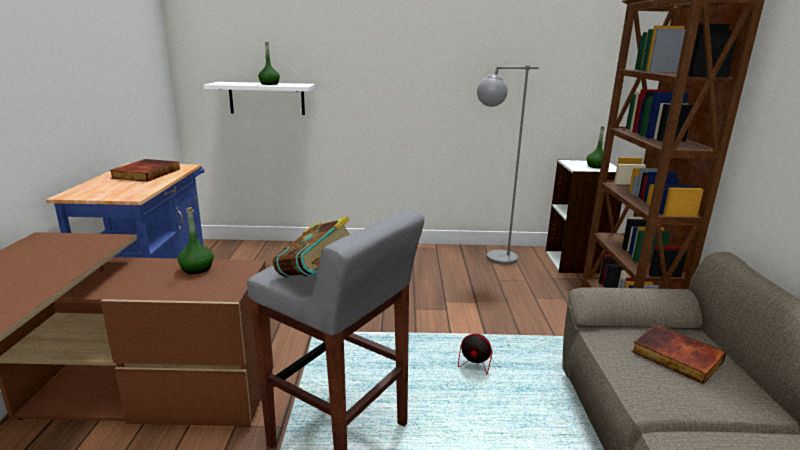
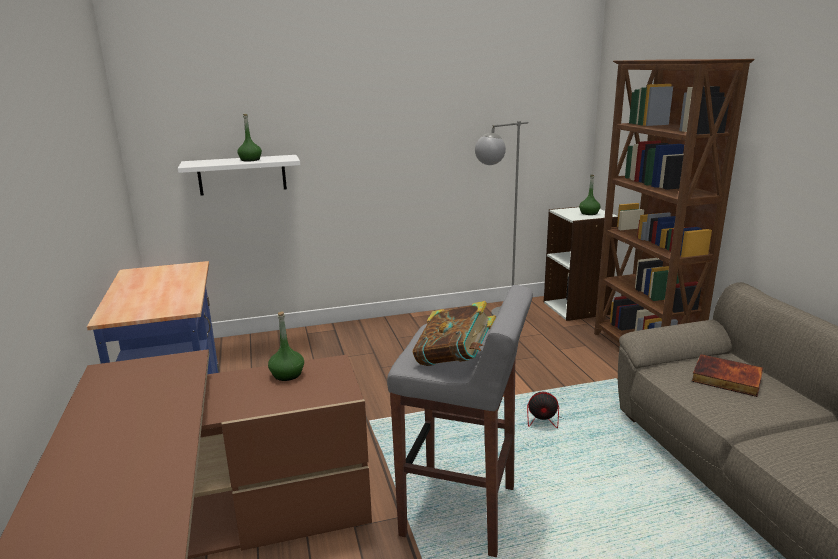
camera: 15 degrees left, 0 degrees up
(145, 173) = (161, 279): book -> none

